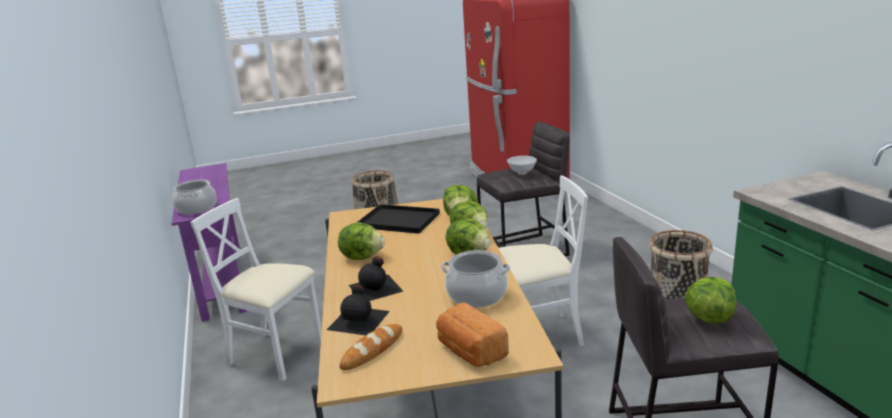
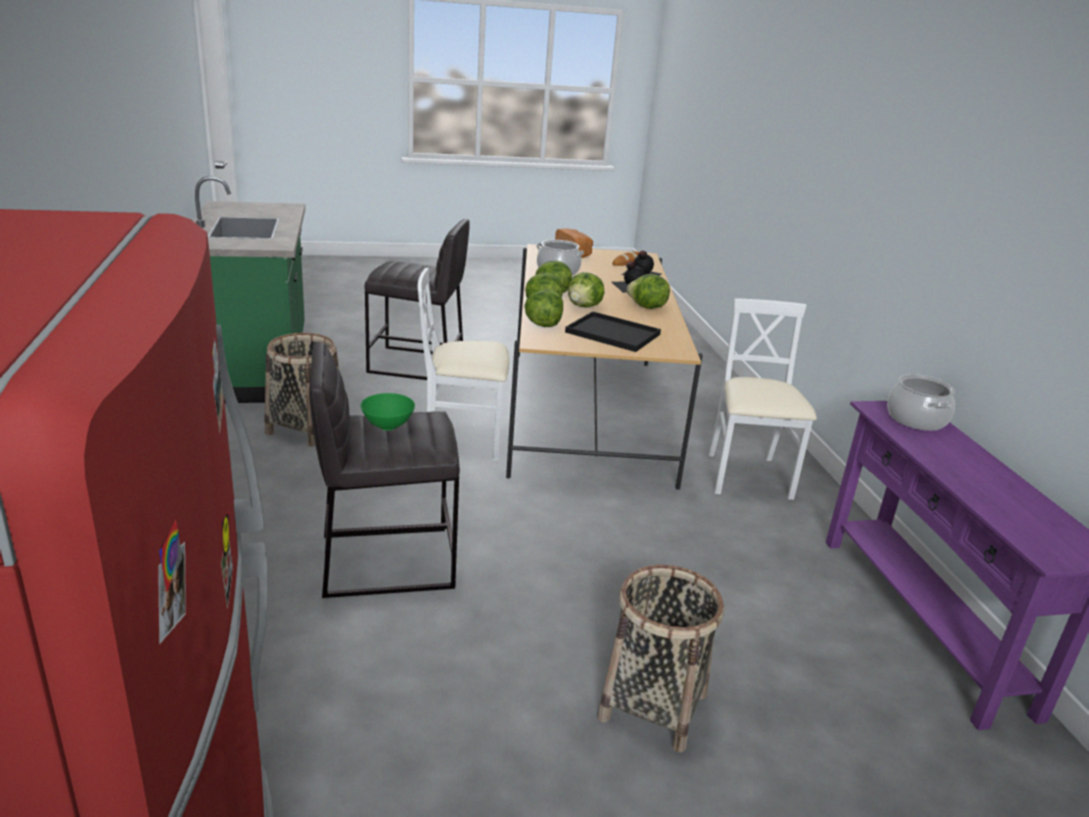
camera: 175 degrees left, 5 degrees up
(276, 354) = (747, 476): white chair -> white chair turned 120 degrees counterclockwise
(522, 173) = (387, 426): white bowl -> green bowl
(709, 318) = (408, 266): lettuce -> lettuce (584, 306)

